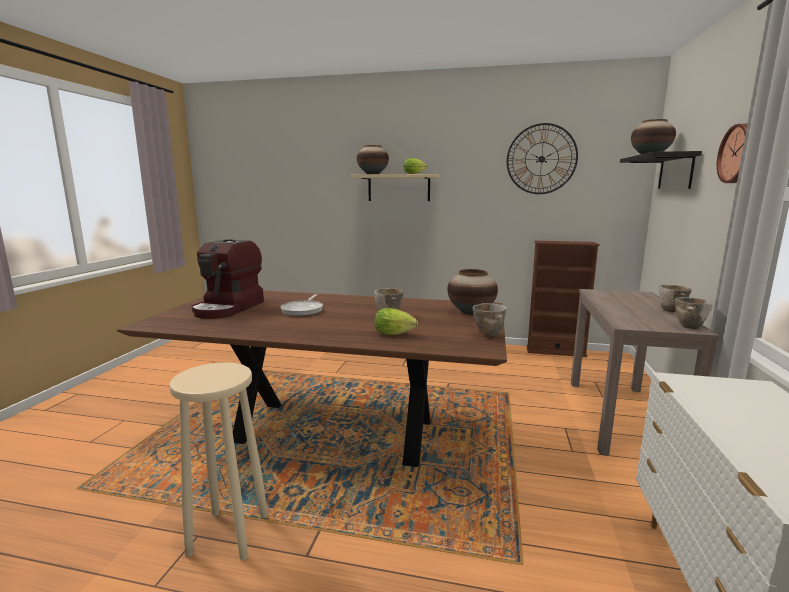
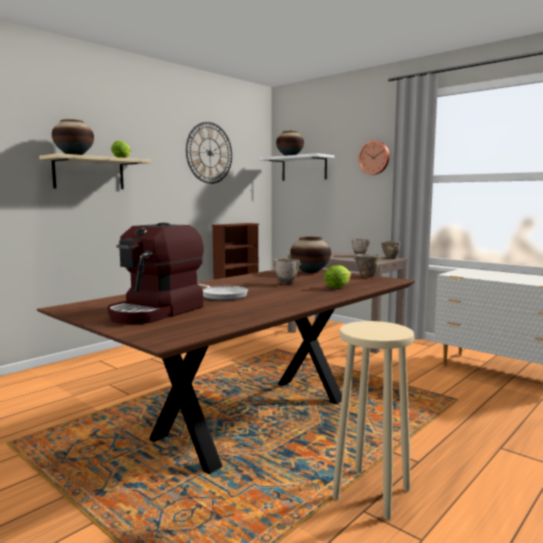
camera: 60 degrees left, 5 degrees down
(229, 308) = (156, 312): coffee machine -> coffee machine turned 75 degrees clockwise
(675, 172) = (304, 168): black shelf -> white shelf

